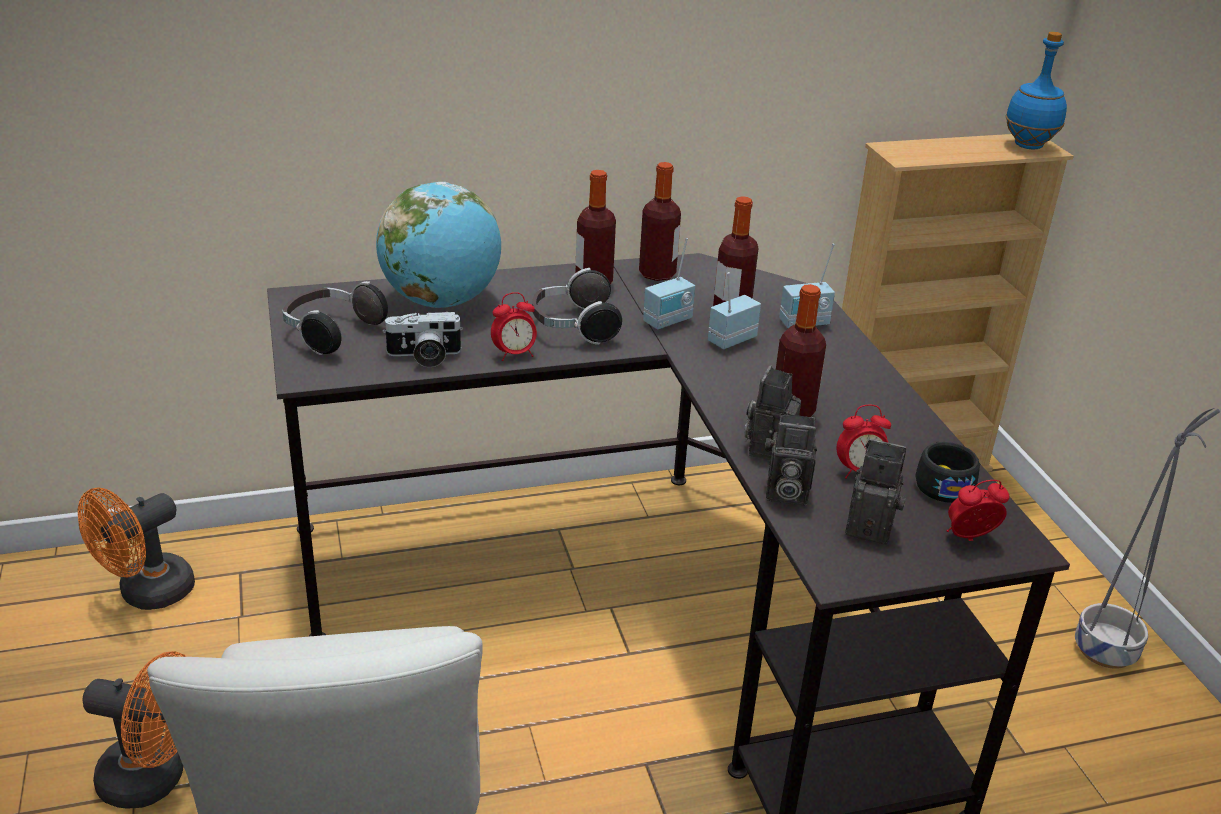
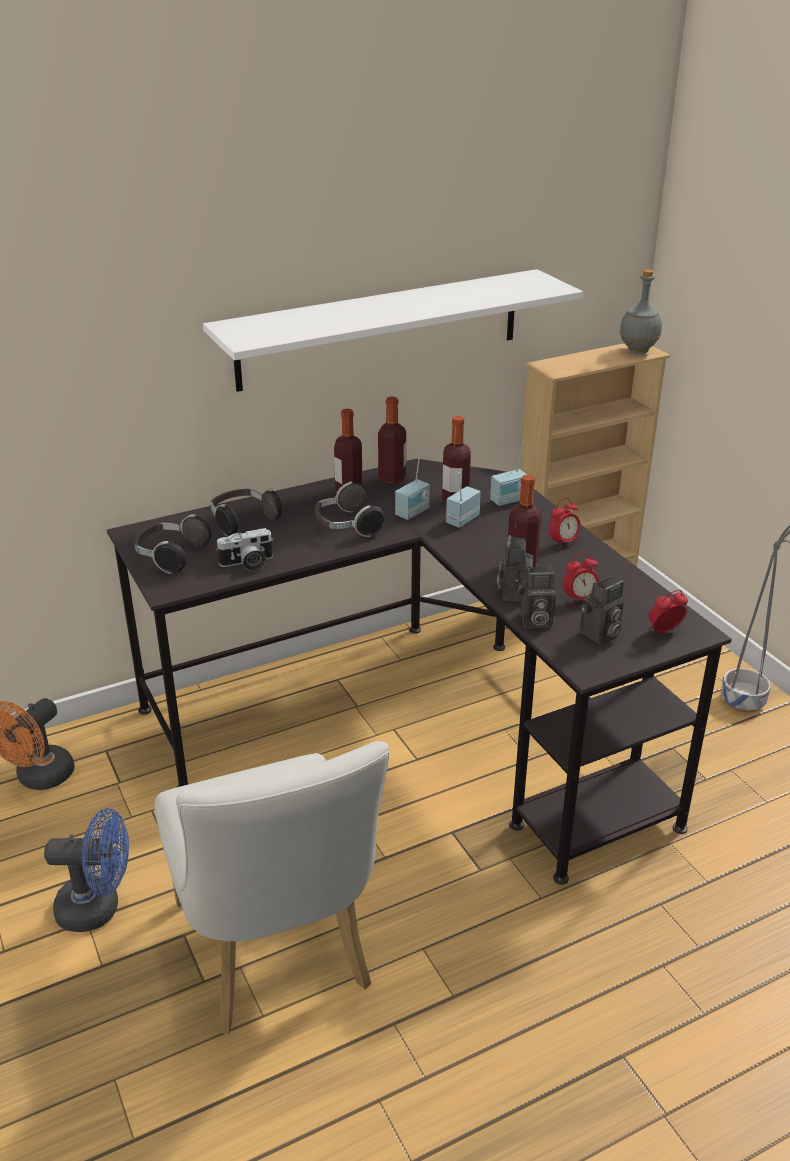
camera: 10 degrees left, 0 degrees up
(155, 779) = (98, 908): orange fan -> blue fan
(441, 302) = (243, 521): globe -> headphones
(514, 354) = (312, 552): alarm clock -> alarm clock (563, 542)
(664, 70) = (381, 329): none -> white shelf
(872, 527) = (599, 635): camera -> camera turned 135 degrees clockwise
(941, 483) = (635, 599): black cup -> none
(1027, 145) = (637, 351): blue bottle -> grey bottle

